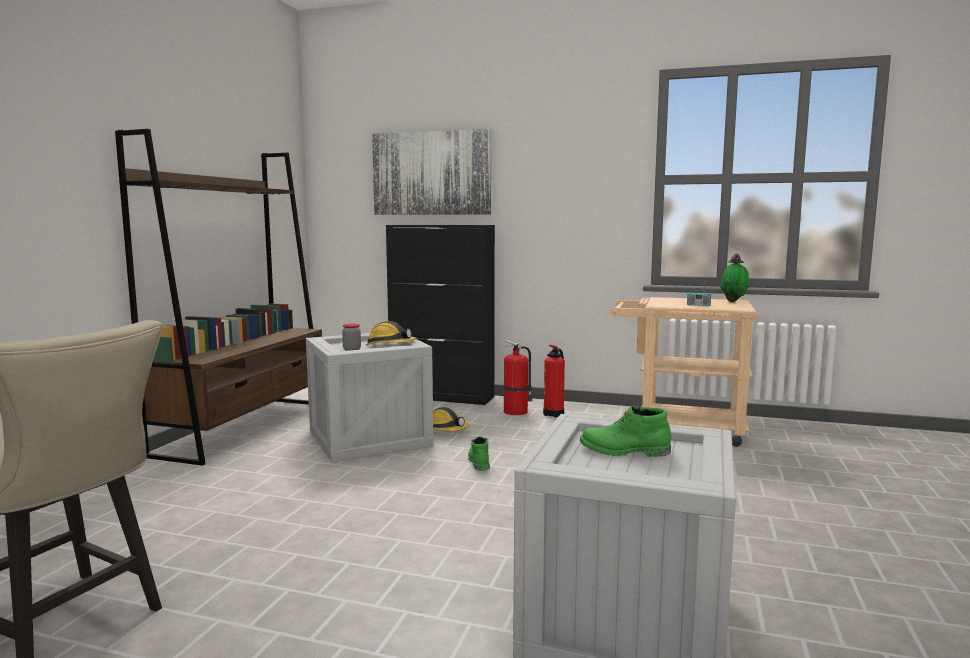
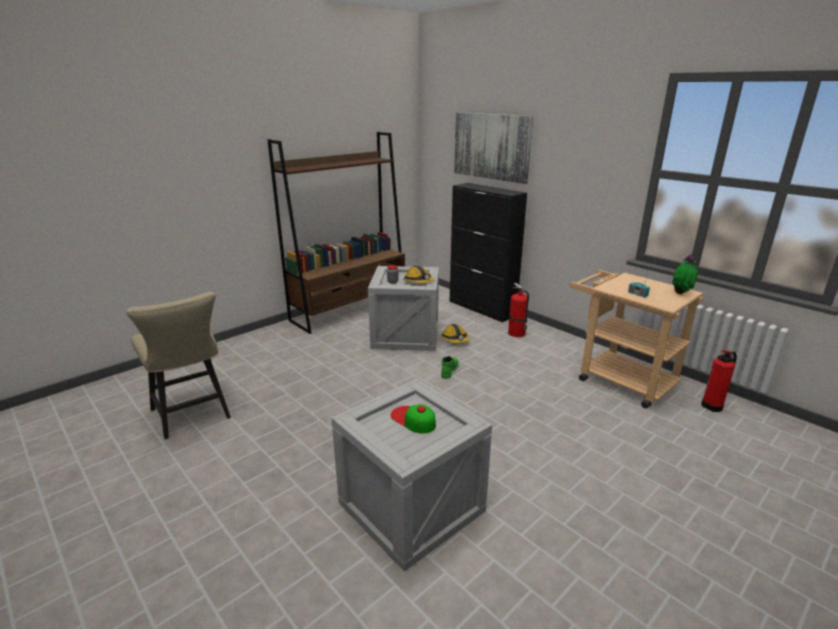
camera: 30 degrees right, 15 degrees up
(554, 413) = (542, 341): fire extinguisher -> fire extinguisher (713, 406)
(624, 451) = (413, 419): green boot -> cap

